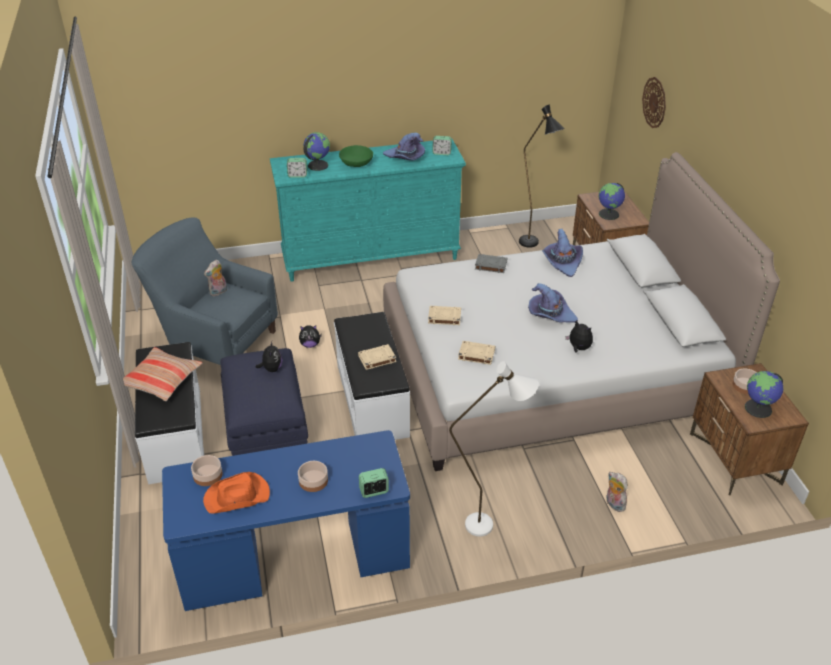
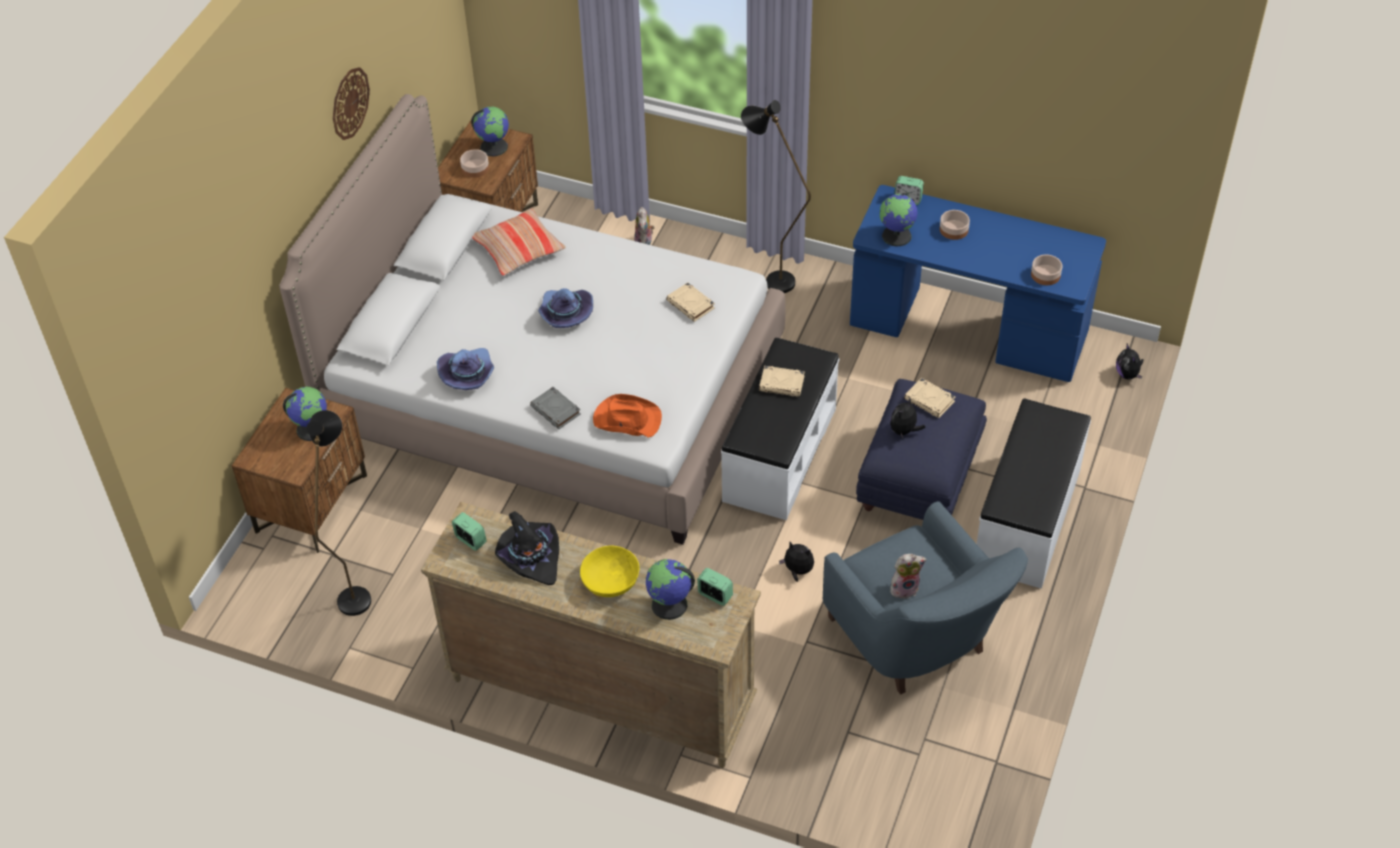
camera: 145 degrees left, 10 degrees up
(161, 380) = (1037, 470): pillow -> pillow (518, 249)
(237, 497) = (1027, 244): orange hat -> orange hat (626, 419)
(356, 163) = (610, 580): green bowl -> yellow bowl
(358, 452) = (897, 236): none -> globe
(371, 258) = (599, 692): turquoise dresser -> beige dresser
(405, 157) = (530, 557): purple hat -> black hat
(444, 317) = (681, 364): beige book -> beige book (930, 401)
(489, 525) = (771, 278): white floor lamp -> black floor lamp
(578, 348) = (582, 264): plush toy -> plush toy (1128, 374)
(654, 102) = (215, 312): wall clock -> wall clock (349, 103)

